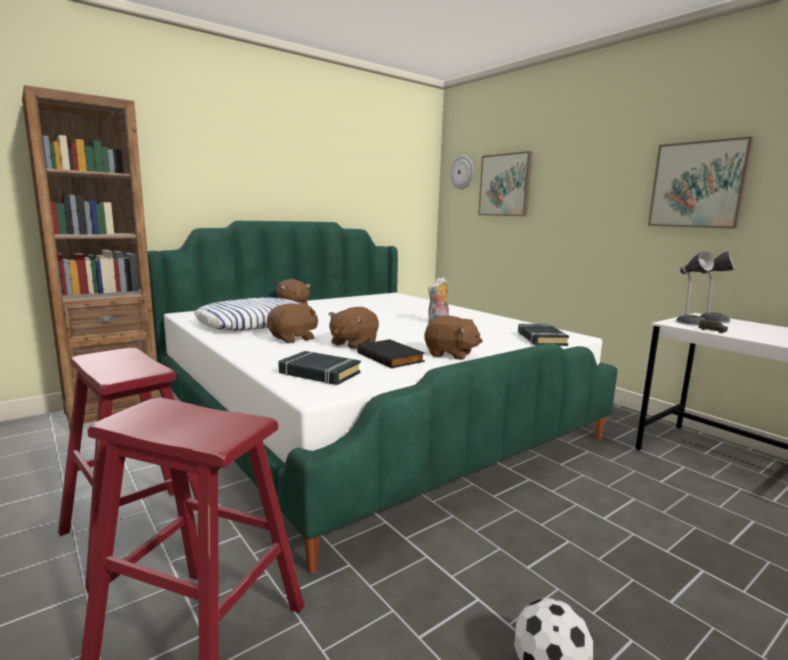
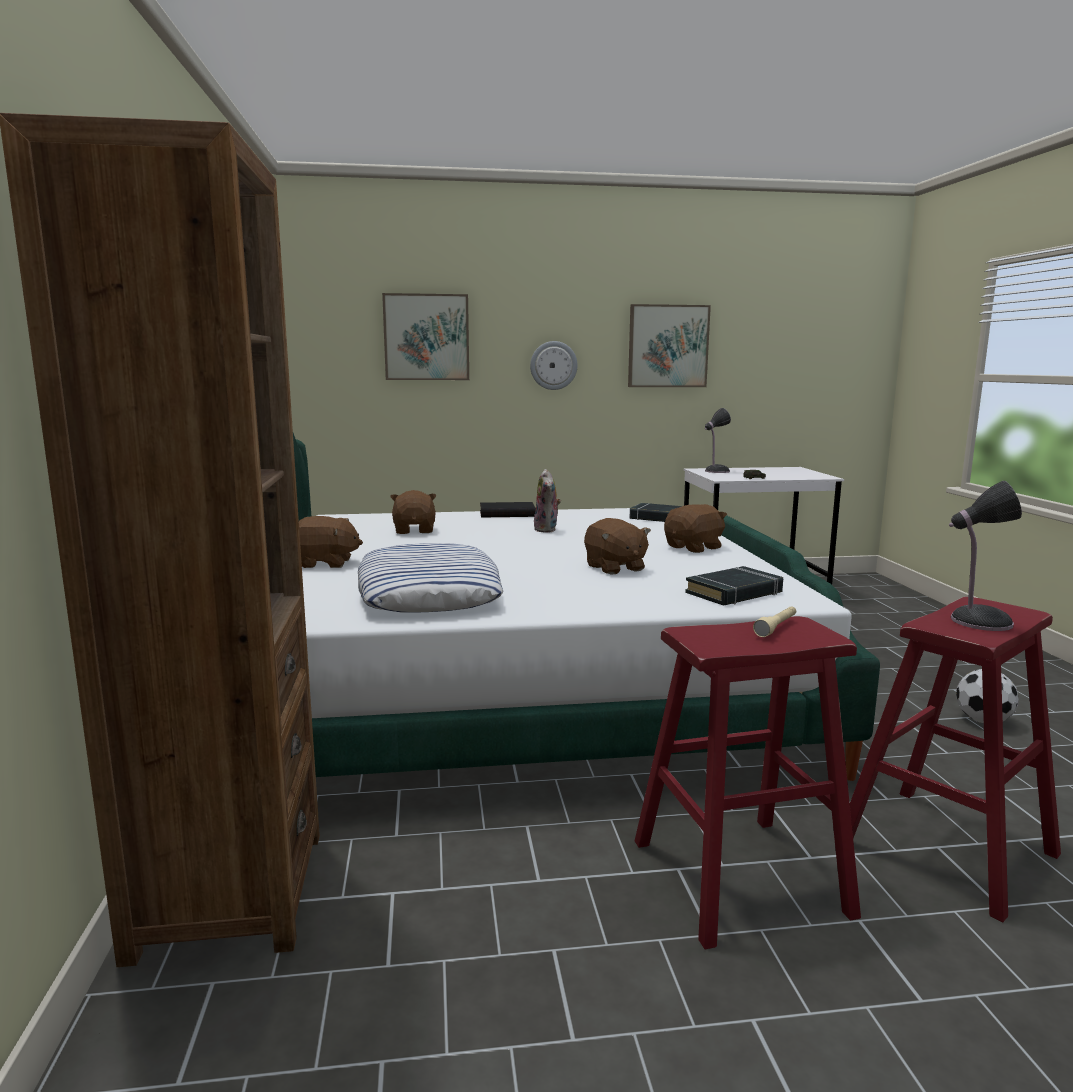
camera: 60 degrees left, 0 degrees up
(136, 366) = (776, 628): none -> beige flashlight
(293, 339) = (560, 585): brown plush toy -> brown plush toy (415, 530)
(391, 357) = (689, 564): black book -> black book (507, 513)
(462, 172) = (338, 314): wall clock -> wall clock (553, 365)
(689, 322) = (720, 475): table lamp -> table lamp (976, 621)

